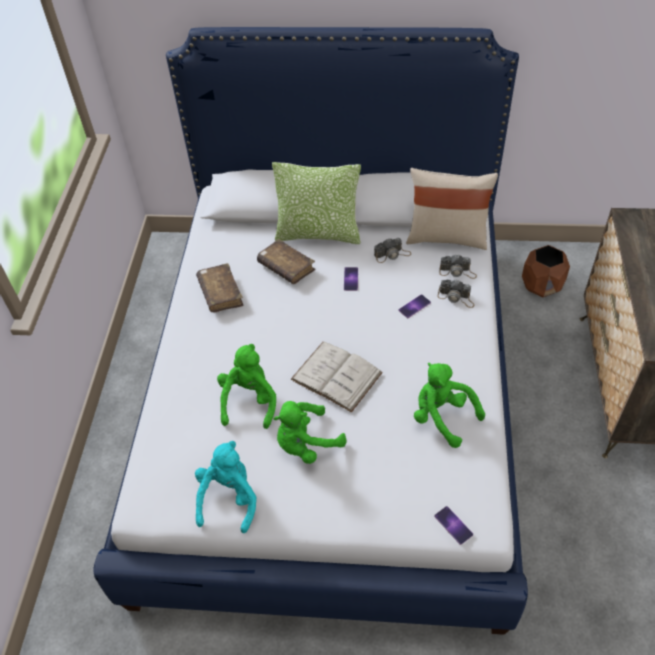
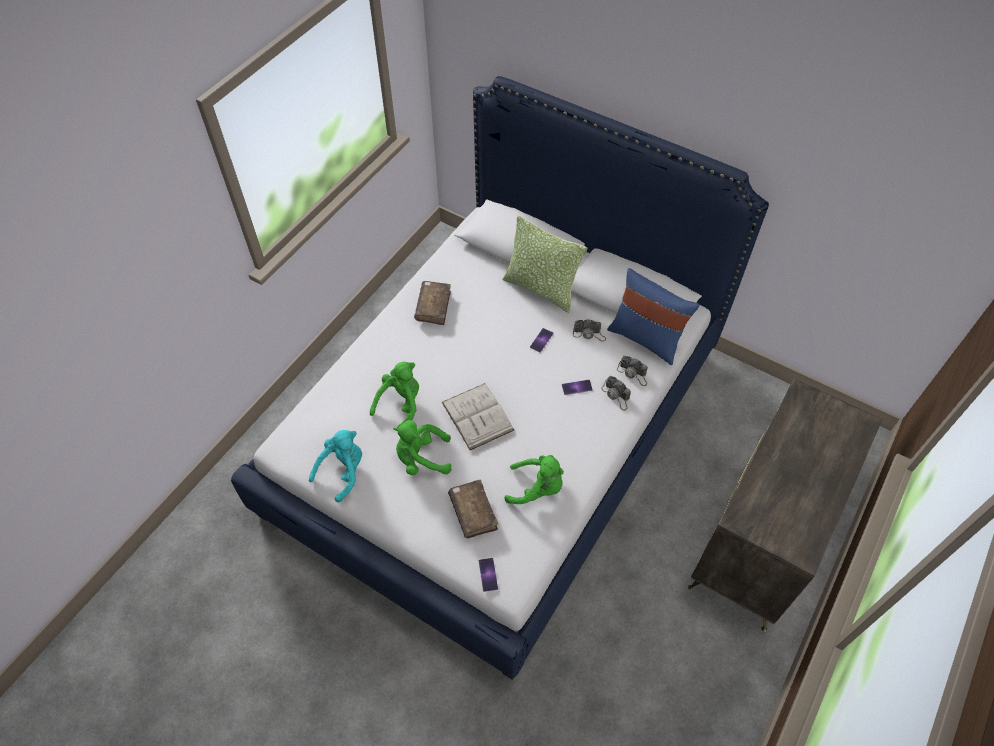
camera: 25 degrees right, 5 degrees up
(286, 267) = (497, 307): brown book -> brown book (473, 512)
(442, 417) = (537, 488): green plush toy -> green plush toy turned 120 degrees clockwise
(447, 236) = (646, 338): beige pillow -> blue pillow
(542, 286) = (740, 416): brown planter -> none

